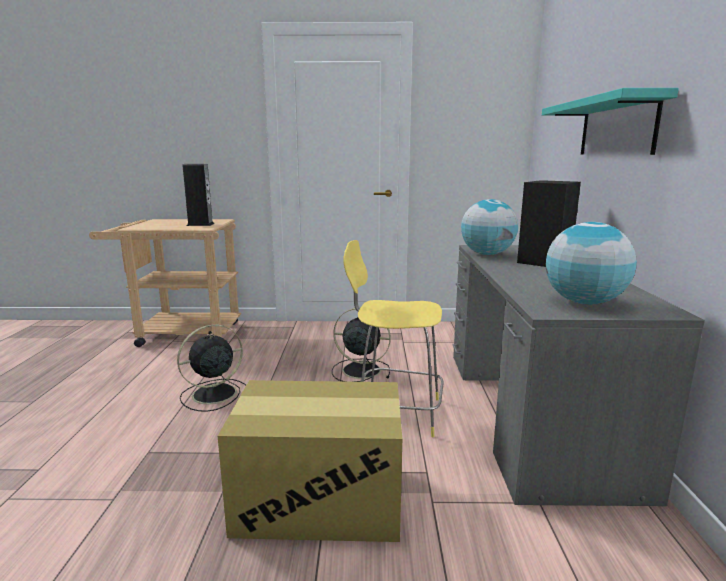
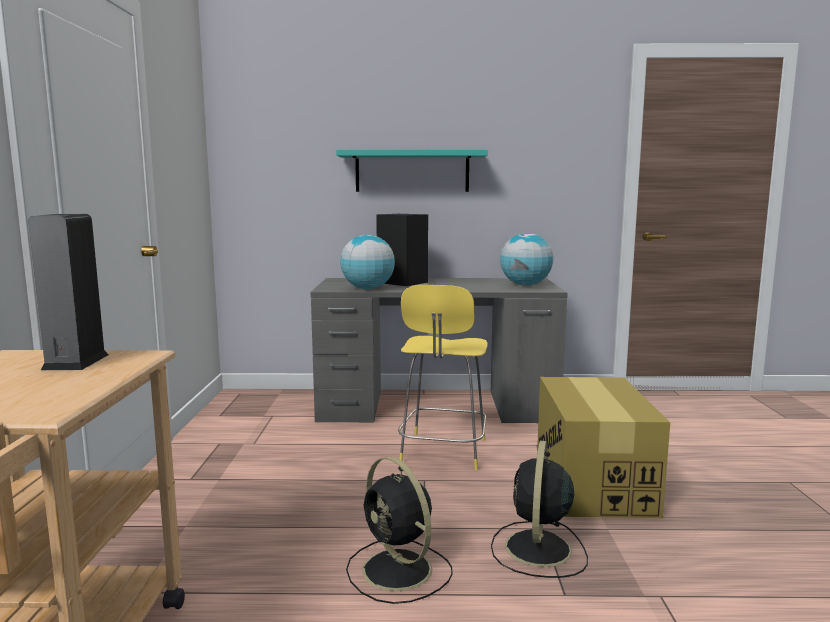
camera: 90 degrees left, 5 degrees down
(359, 370) = (336, 469): black fan -> black fan (538, 550)

